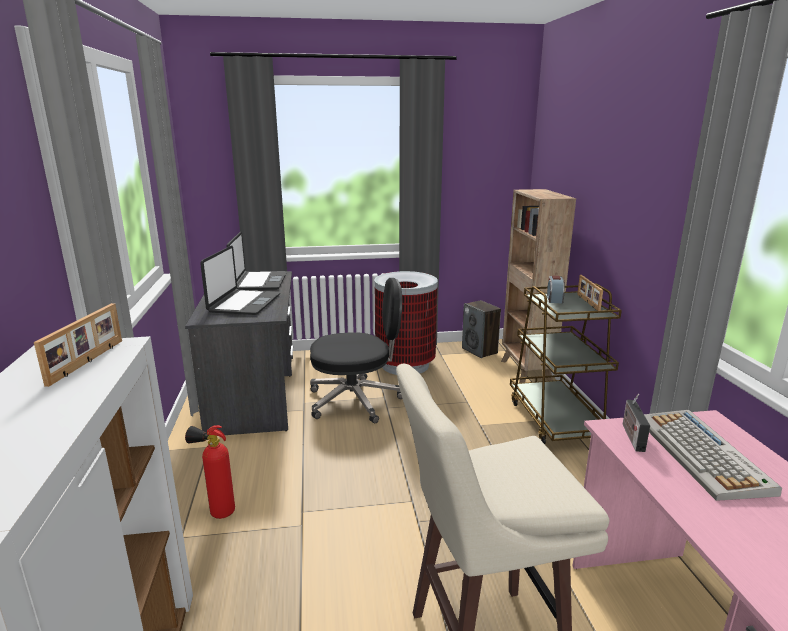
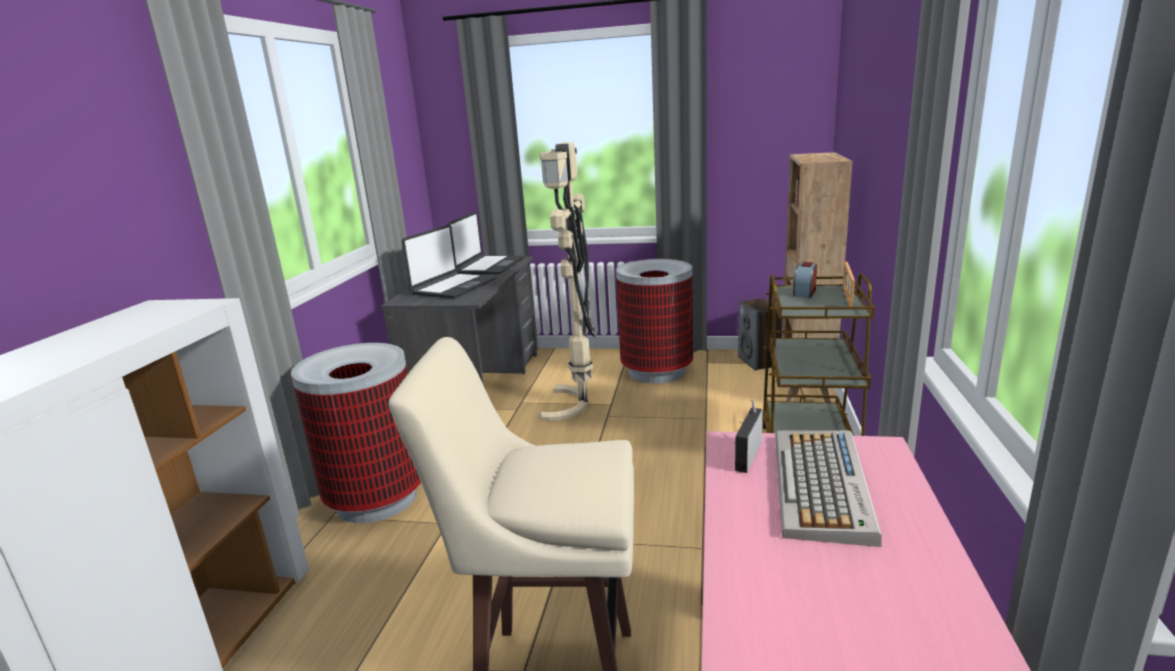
camera: 20 degrees right, 0 degrees up
(88, 361) = (163, 315): picture frame -> none
(217, 512) = (377, 498): fire extinguisher -> trash can
(356, 400) = (578, 405): black office chair -> beige floor lamp

